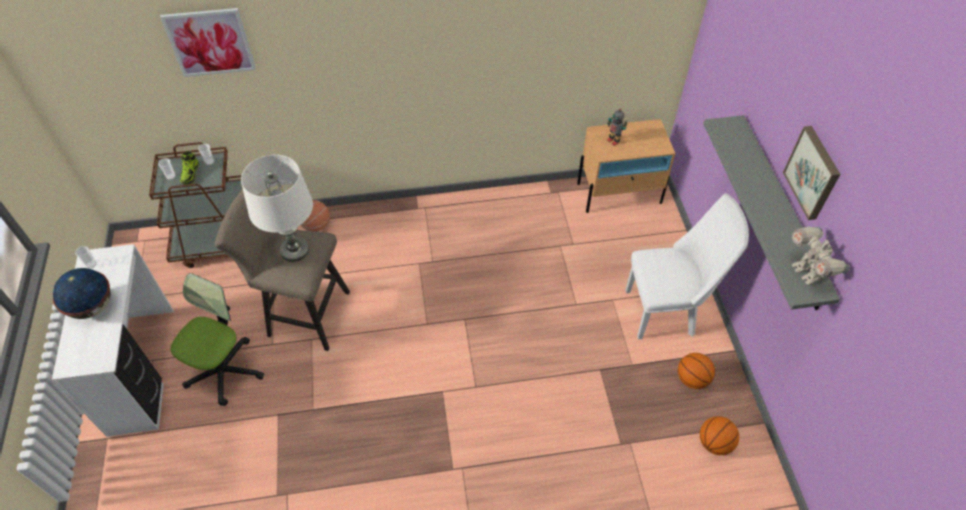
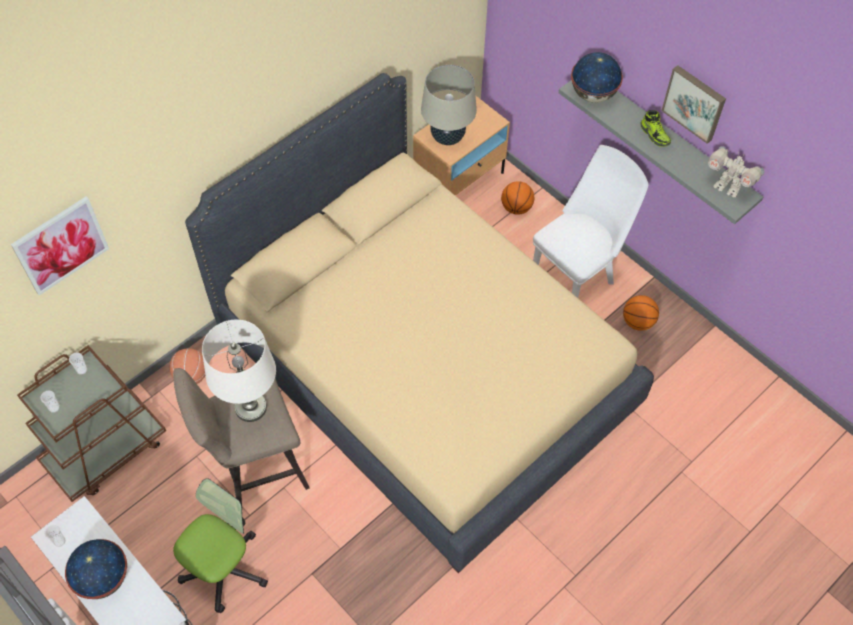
camera: 35 degrees left, 5 degrees up
(190, 174) = (73, 393): shoe -> shoe (655, 135)
(224, 371) = (224, 568): office chair -> office chair turned 45 degrees clockwise
(483, 315) = (425, 370): none -> beige bed
(613, 141) = (447, 137): toy robot -> beige table lamp
(714, 443) = (690, 365): basketball -> basketball (516, 208)
(732, 137) = (592, 94): none -> globe

